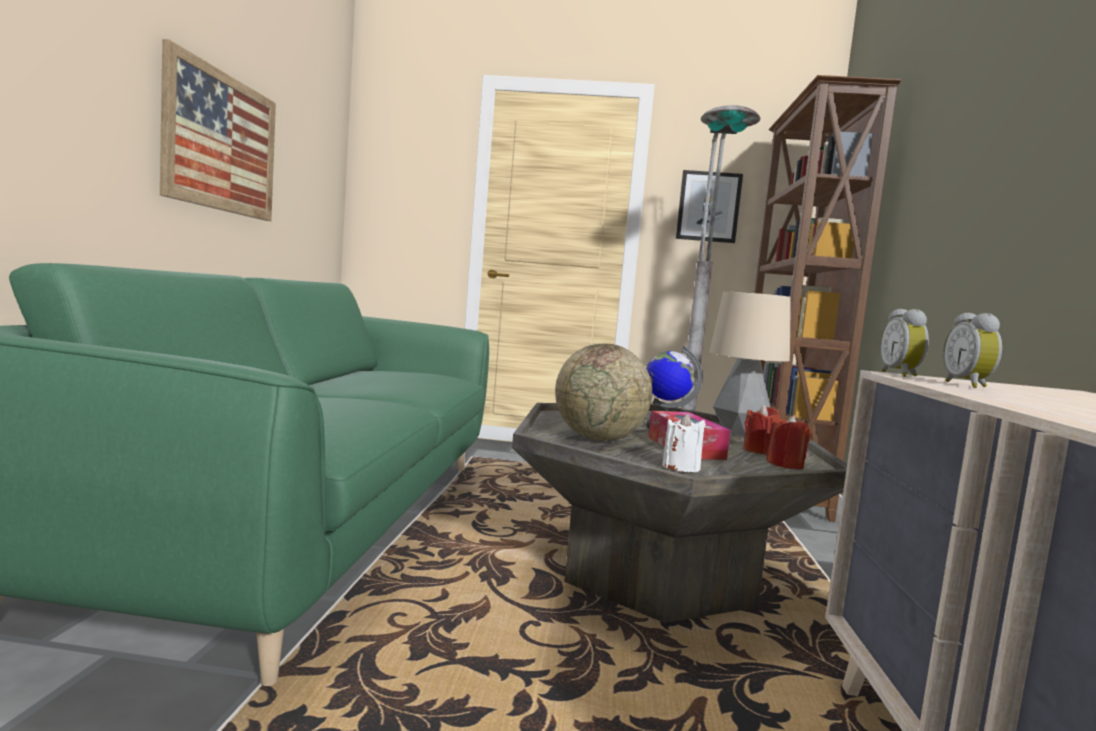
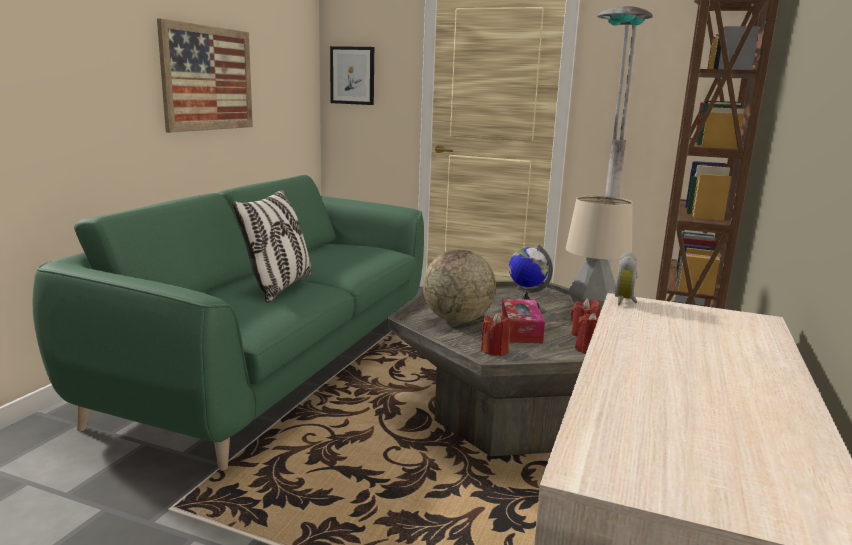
camera: 15 degrees right, 10 degrees up
(337, 402) = (279, 287): none -> pillow
(681, 467) = (495, 351): white candle -> red candle
(708, 207) = (635, 80): picture -> picture (352, 75)
(969, 385) = (651, 318): alarm clock -> none

